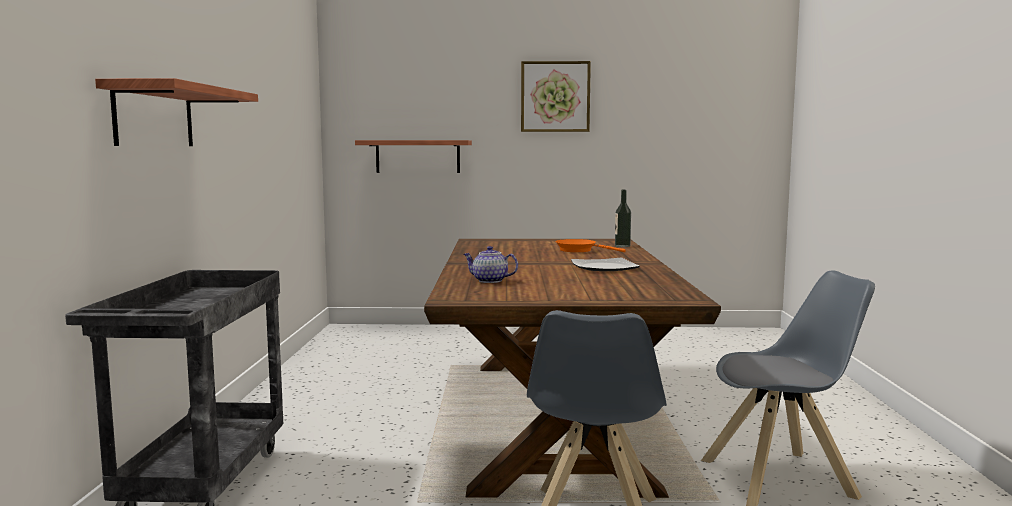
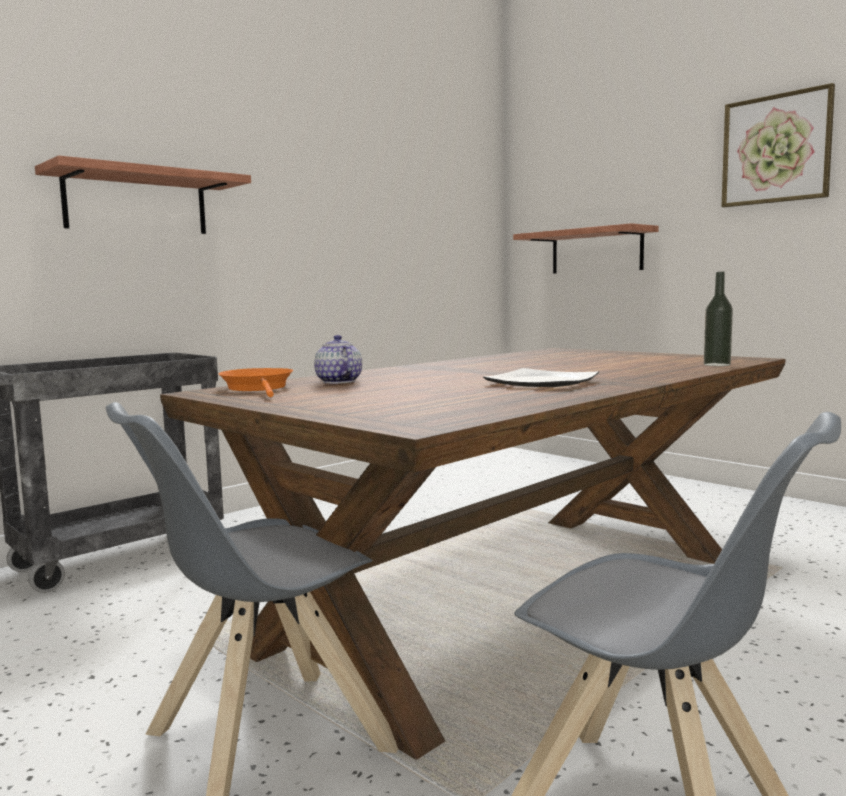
camera: 45 degrees right, 0 degrees up
(579, 250) = (623, 365): orange frying pan -> orange frying pan (258, 388)

